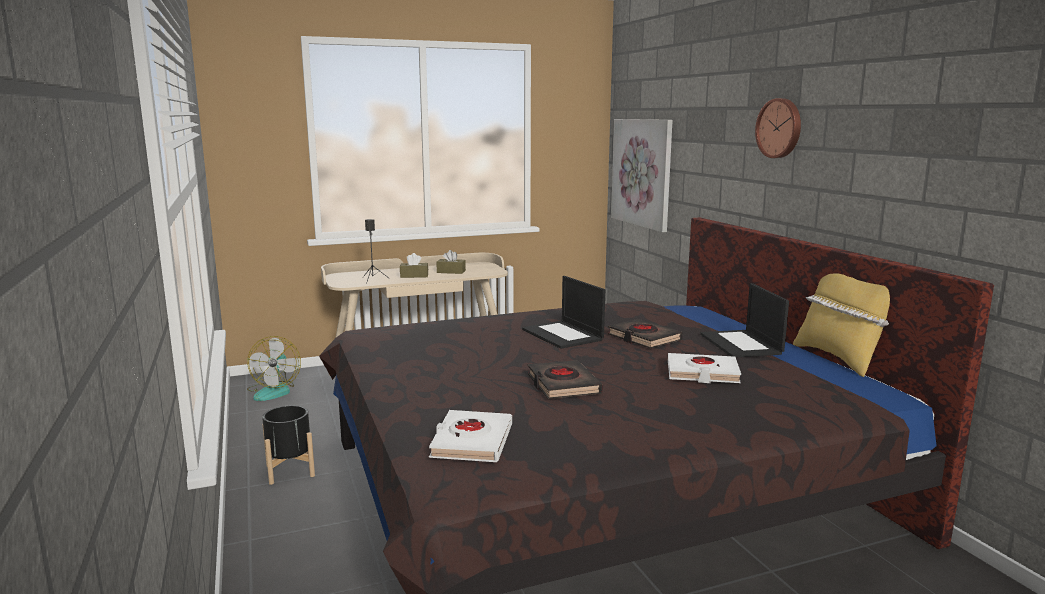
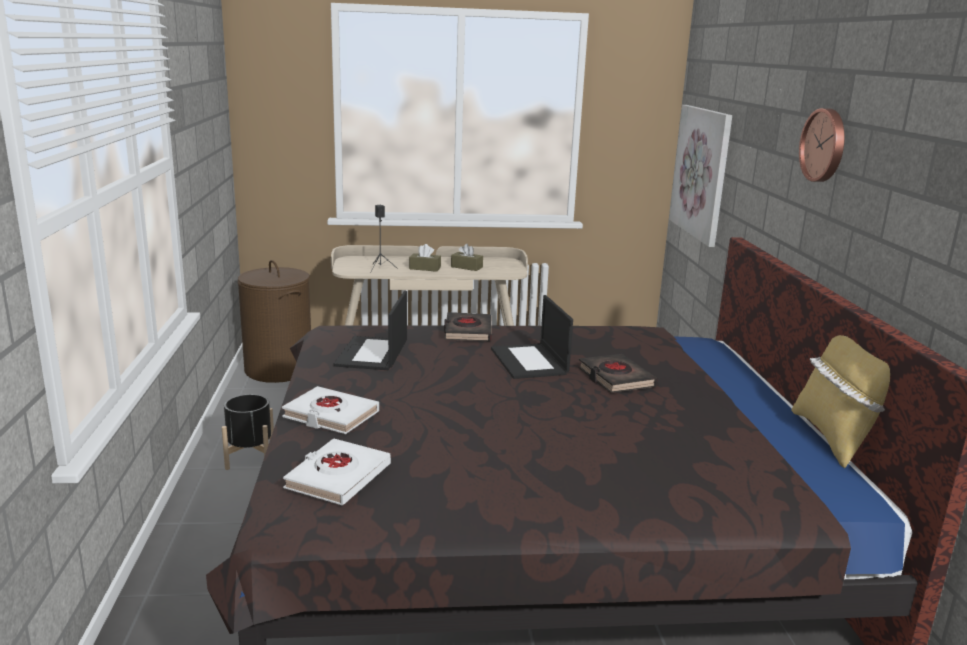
camera: 15 degrees right, 5 degrees up
(274, 391) = (279, 369): fan -> brown laundry basket
(563, 385) = (480, 424): black book -> black book (467, 331)
(702, 373) = (645, 434): white book -> white book (331, 416)
(742, 344) = (724, 402): laptop -> laptop (372, 354)

